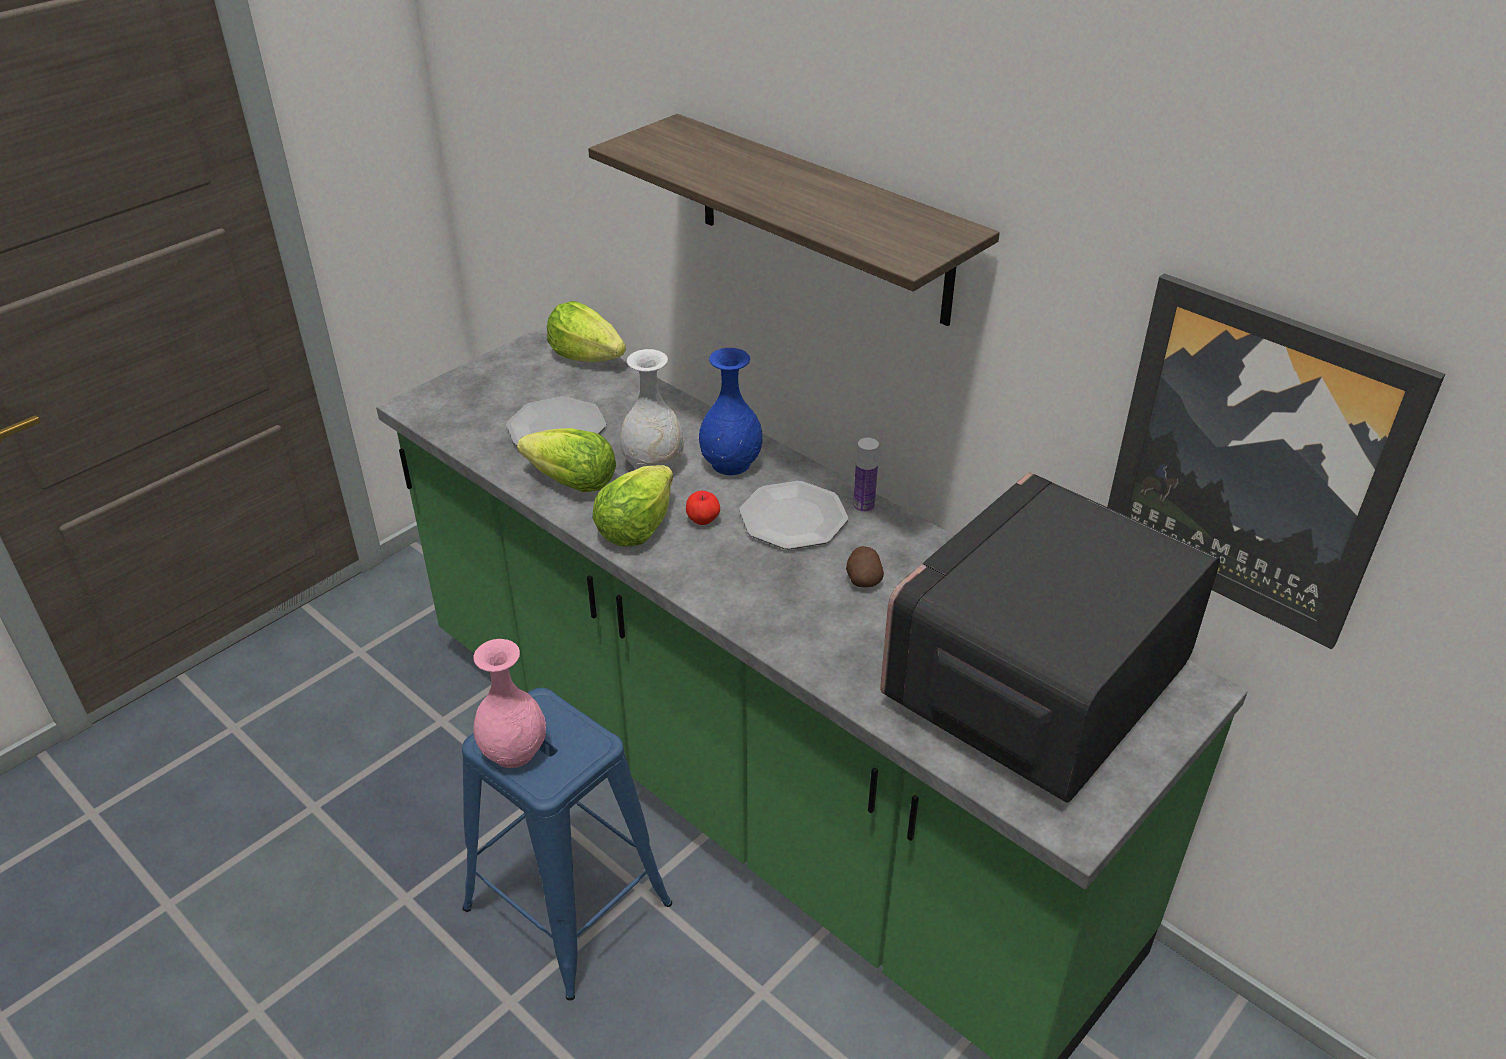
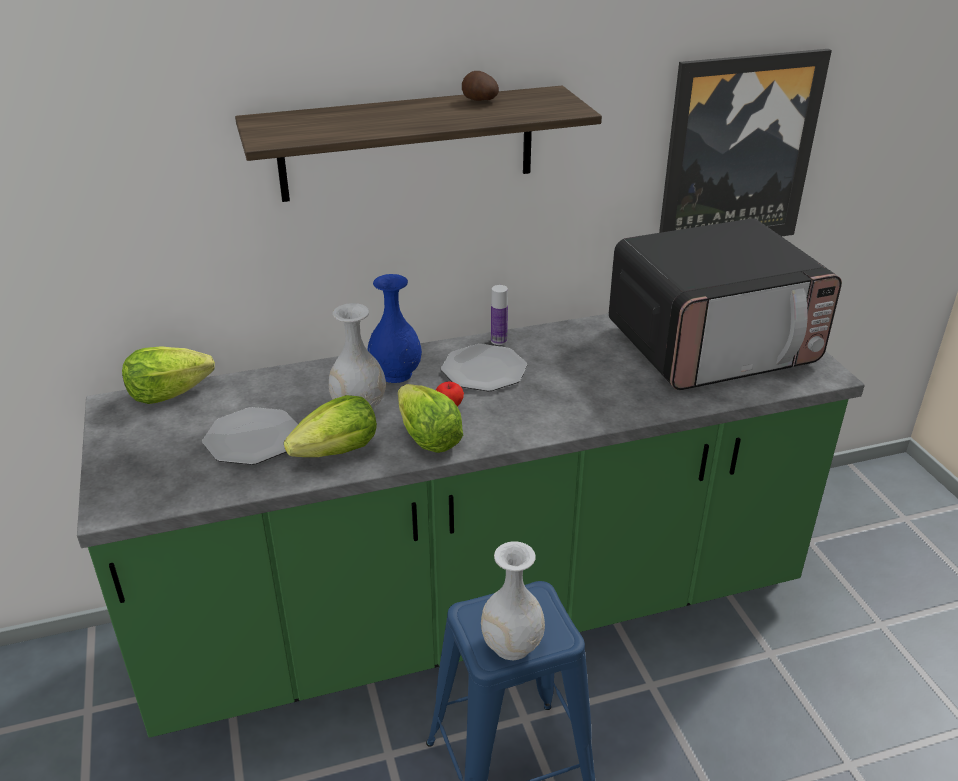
camera: 60 degrees left, 5 degrees down
(514, 751) = (512, 644): pink vase -> white vase
(863, 579) = (572, 366): potato -> potato (479, 100)
(1034, 686) = (712, 345): microwave -> microwave turned 90 degrees counterclockwise

